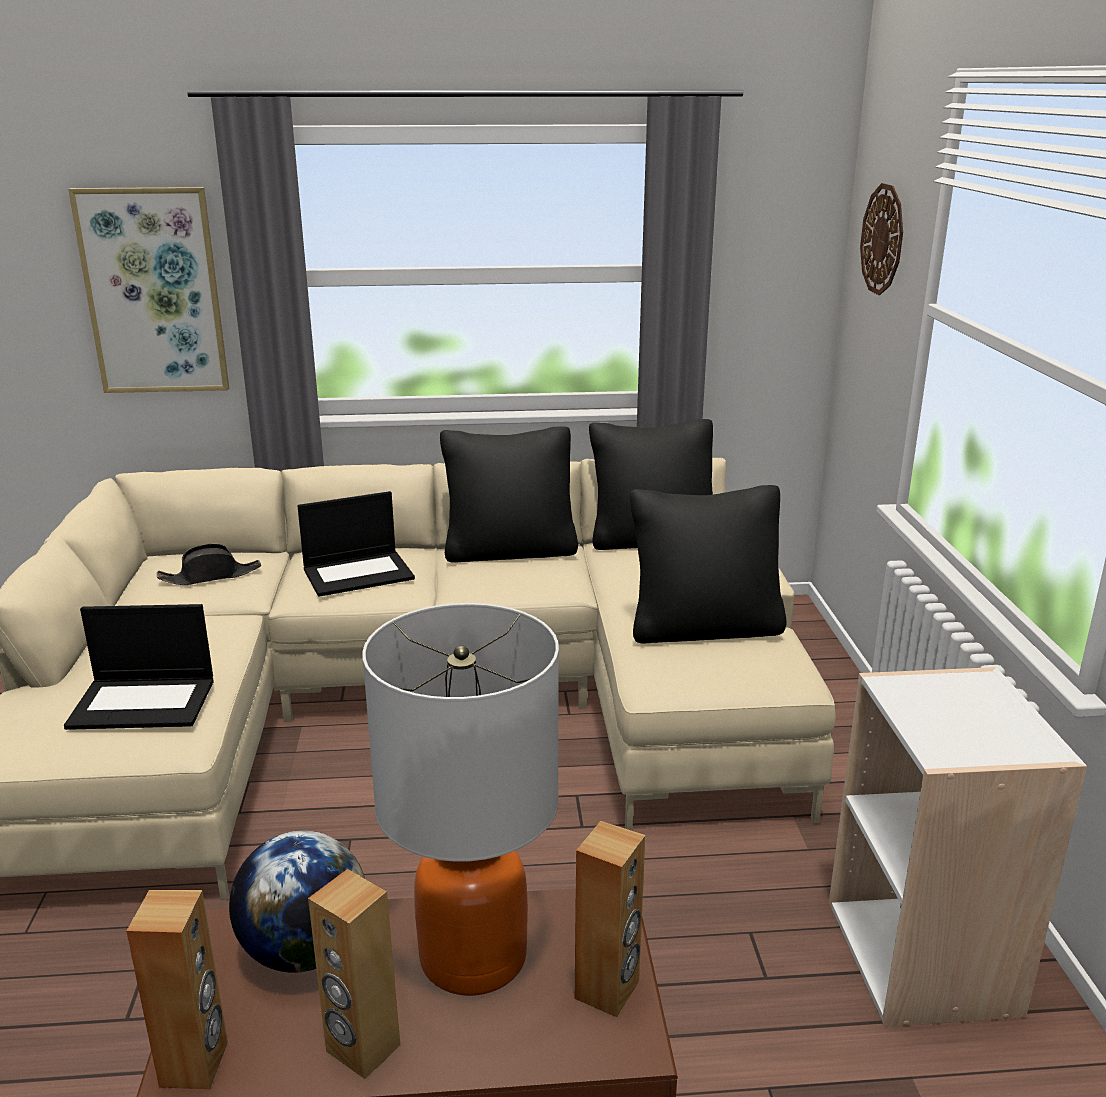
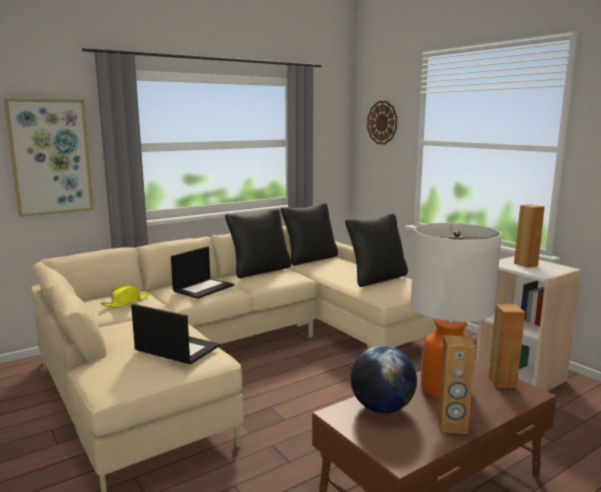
camera: 30 degrees left, 10 degrees down
(144, 702) = (176, 349): laptop -> laptop turned 120 degrees counterclockwise
(195, 1064) = (399, 455): brown speaker -> brown speaker (526, 264)
(211, 576) = (127, 302): black hat -> yellow hat

